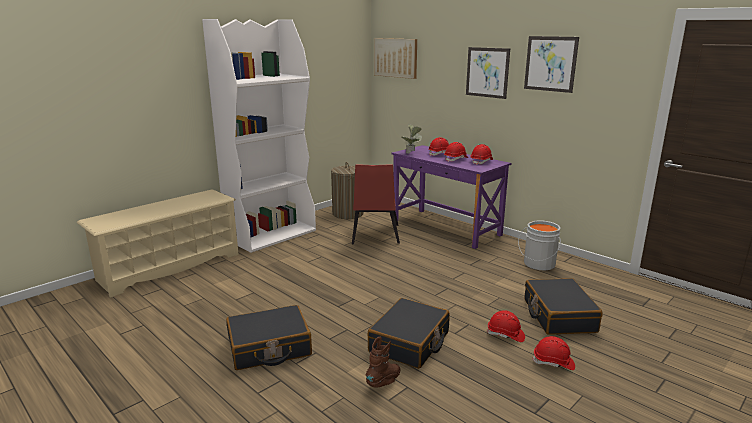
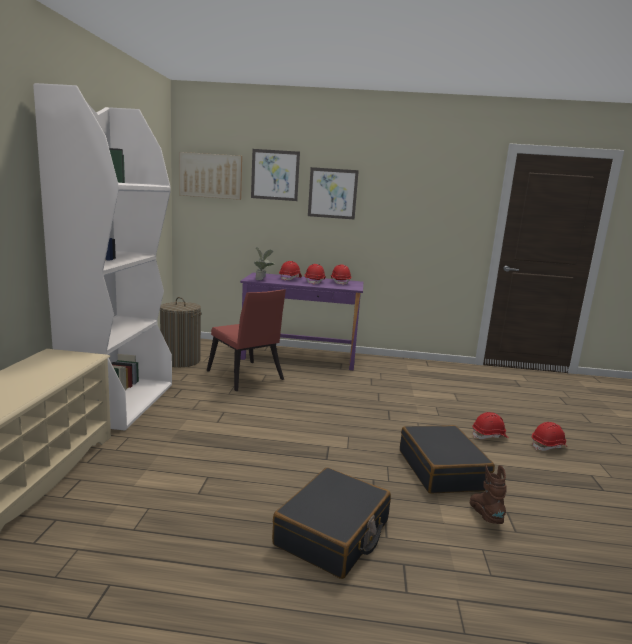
camera: 40 degrees left, 5 degrees down
(538, 264) = (416, 372): grey bucket -> none
(550, 64) = (401, 186): picture -> picture (275, 175)
(558, 315) = (492, 409): black suitcase -> none

